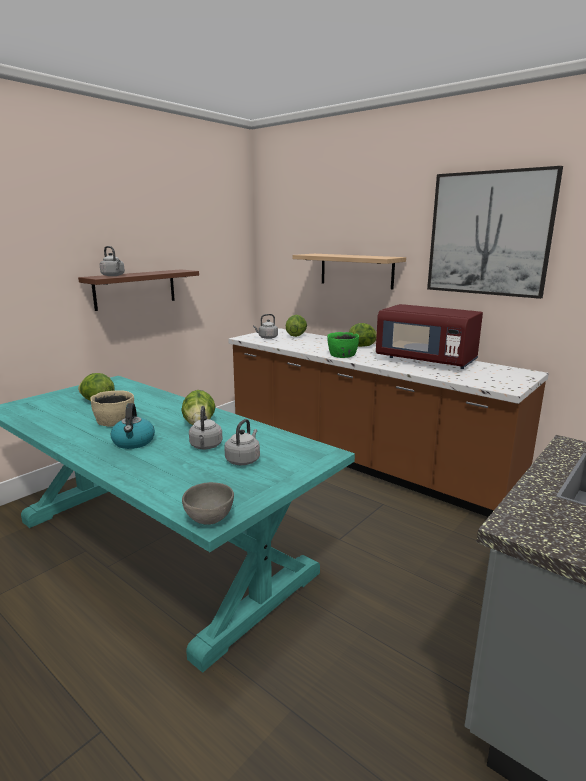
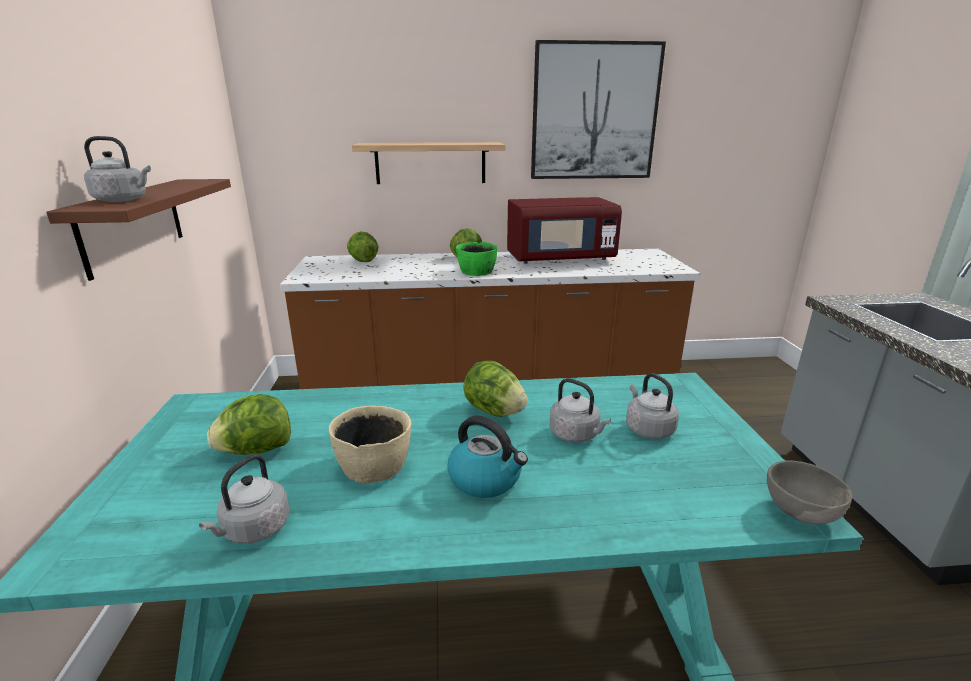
camera: 45 degrees left, 5 degrees up
(267, 338) = (333, 271): grey kettle -> grey kettle (254, 530)

